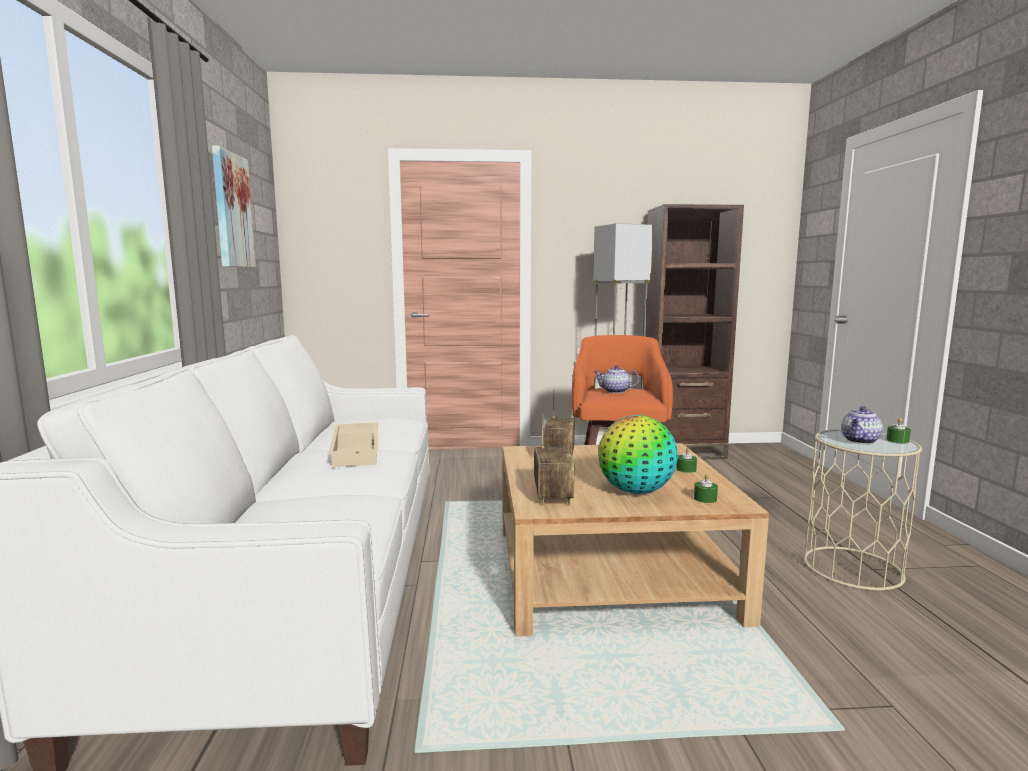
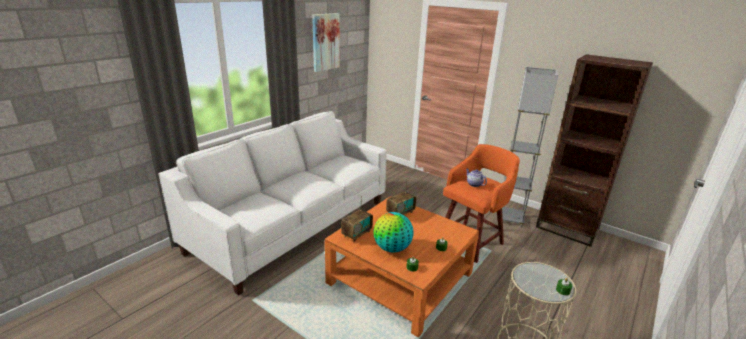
camera: 40 degrees right, 15 degrees up
(357, 450) = (315, 180): beige tray -> none
(611, 573) = (400, 278): beige coffee table -> orange coffee table
(860, 441) = (537, 279): teapot -> none

